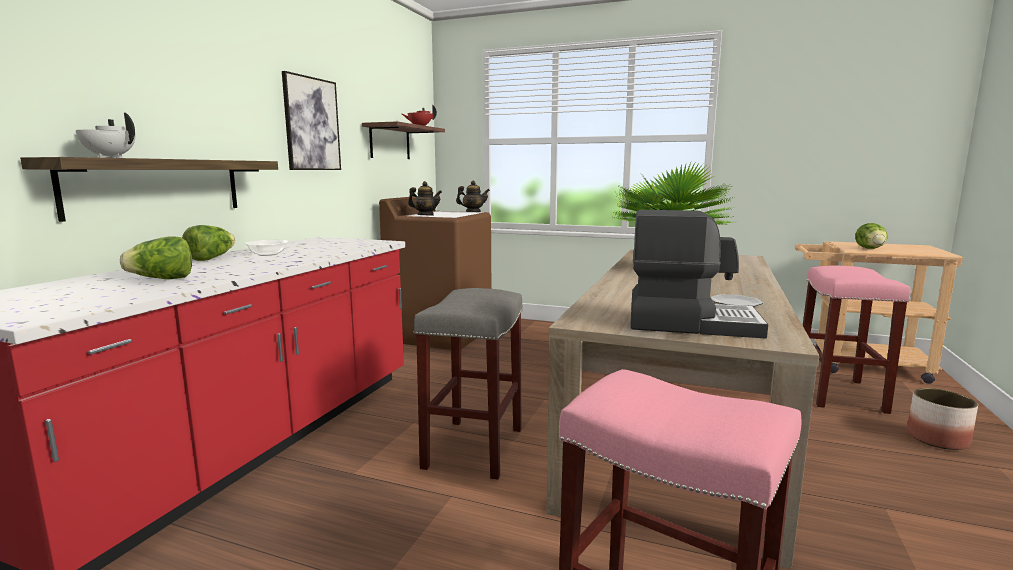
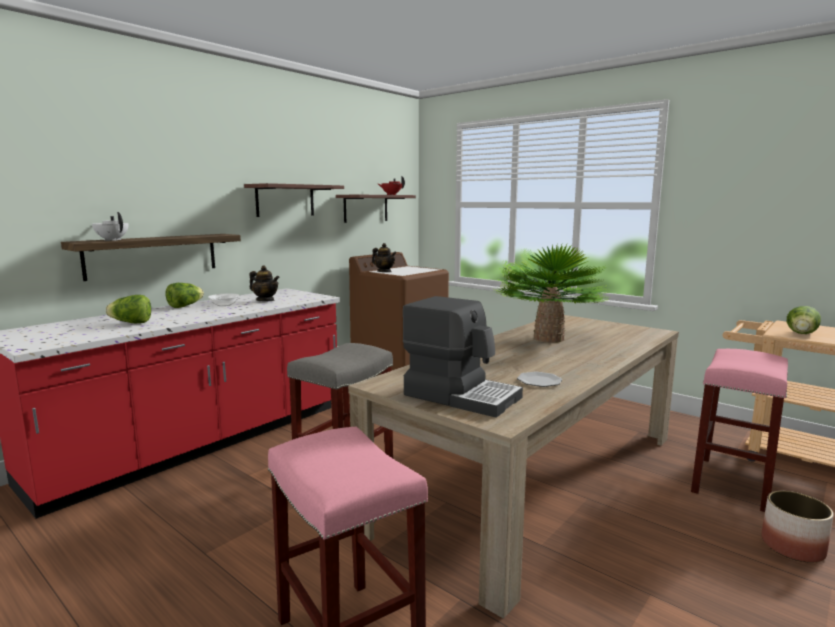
camera: 20 degrees right, 0 degrees up
(311, 124) = (285, 200): picture -> shelf
(473, 212) = (432, 269): teapot -> teapot (265, 300)

